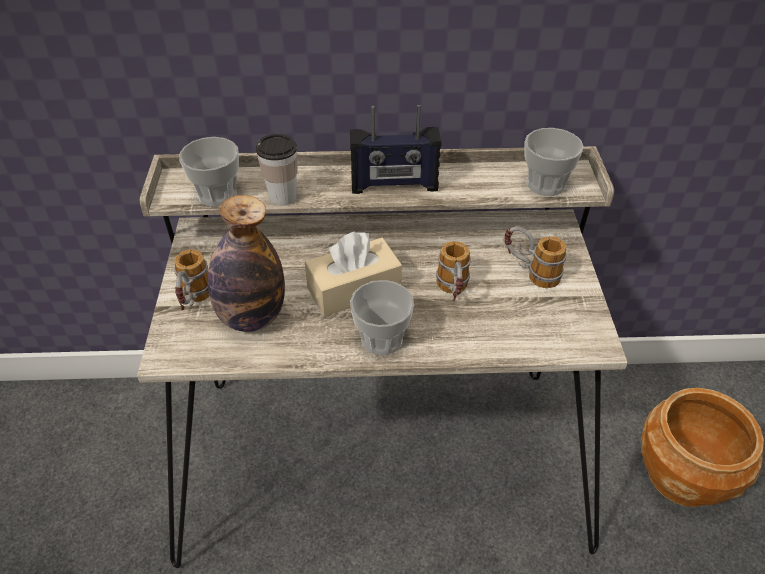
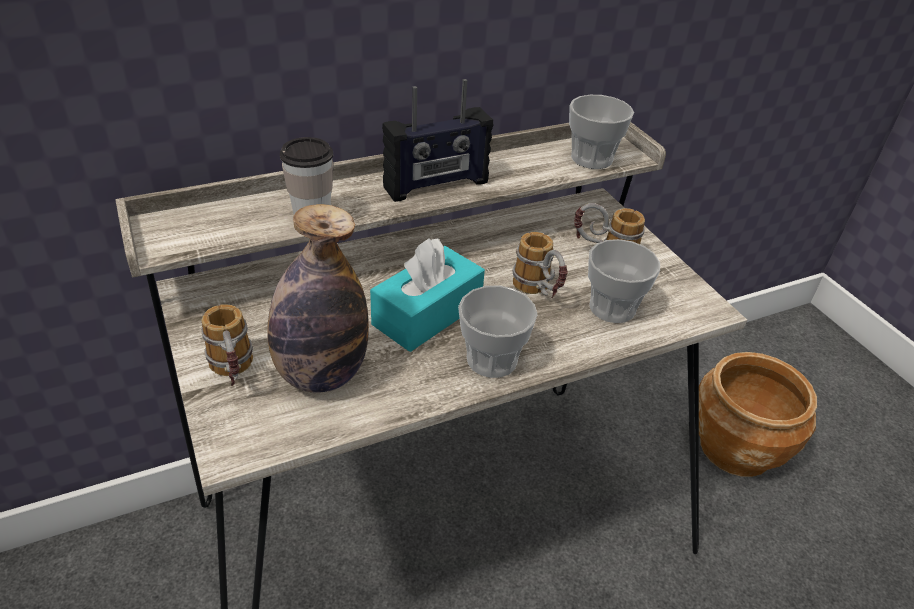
camera: 25 degrees left, 5 degrees down
(217, 194) = (225, 232): cup -> cup (612, 308)
(354, 289) = (427, 314): beige tissue box -> turquoise tissue box

